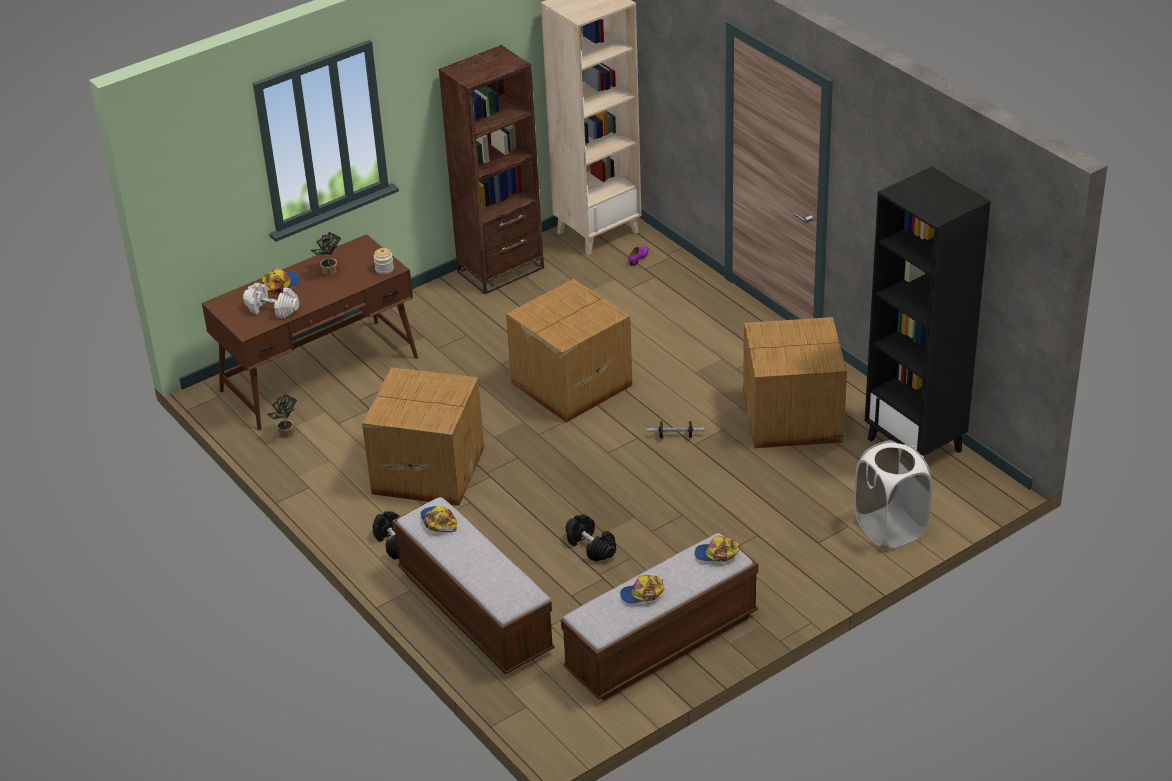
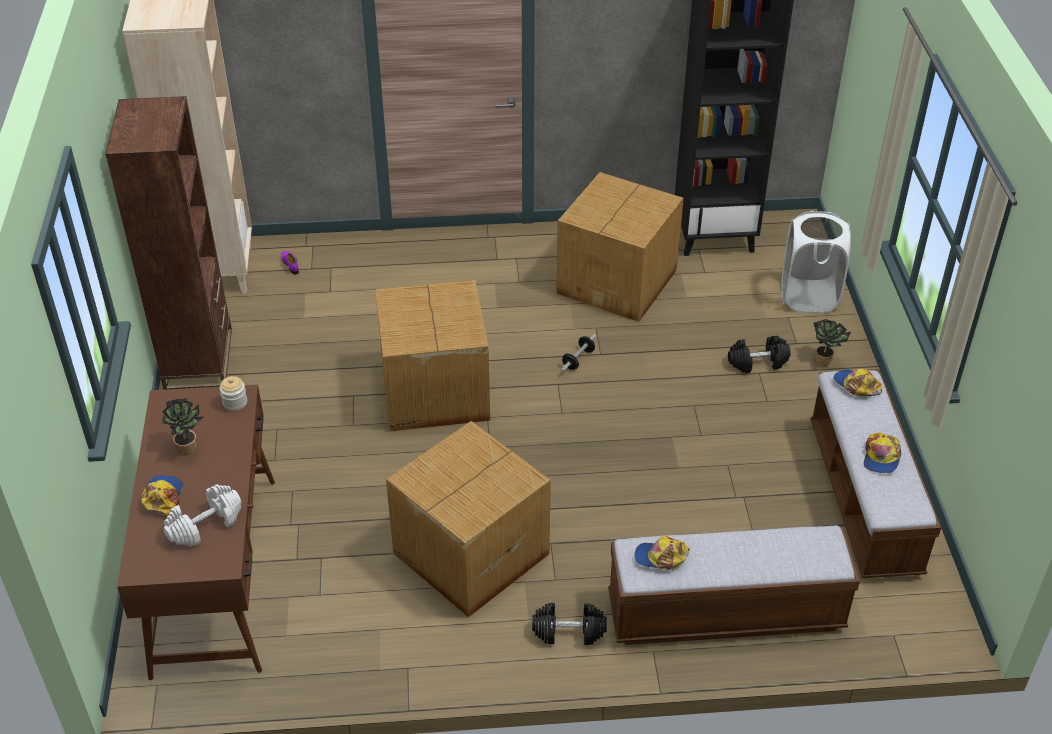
camera: 60 degrees left, 5 degrees up
(287, 434) = (295, 648): potted plant -> potted plant (825, 360)
(590, 546) = (691, 485): black dumbbell -> black dumbbell (757, 363)
(716, 554) = (856, 385): cap -> cap turned 105 degrees clockwise

